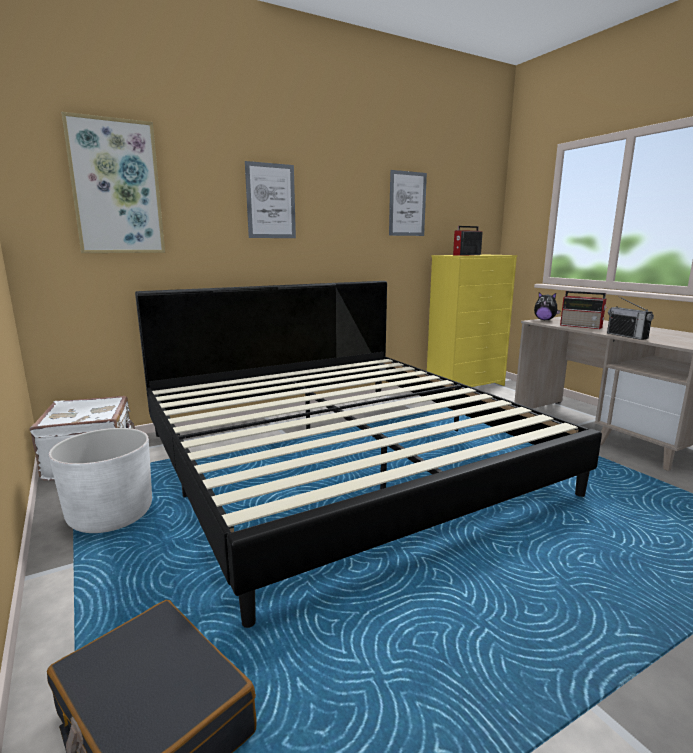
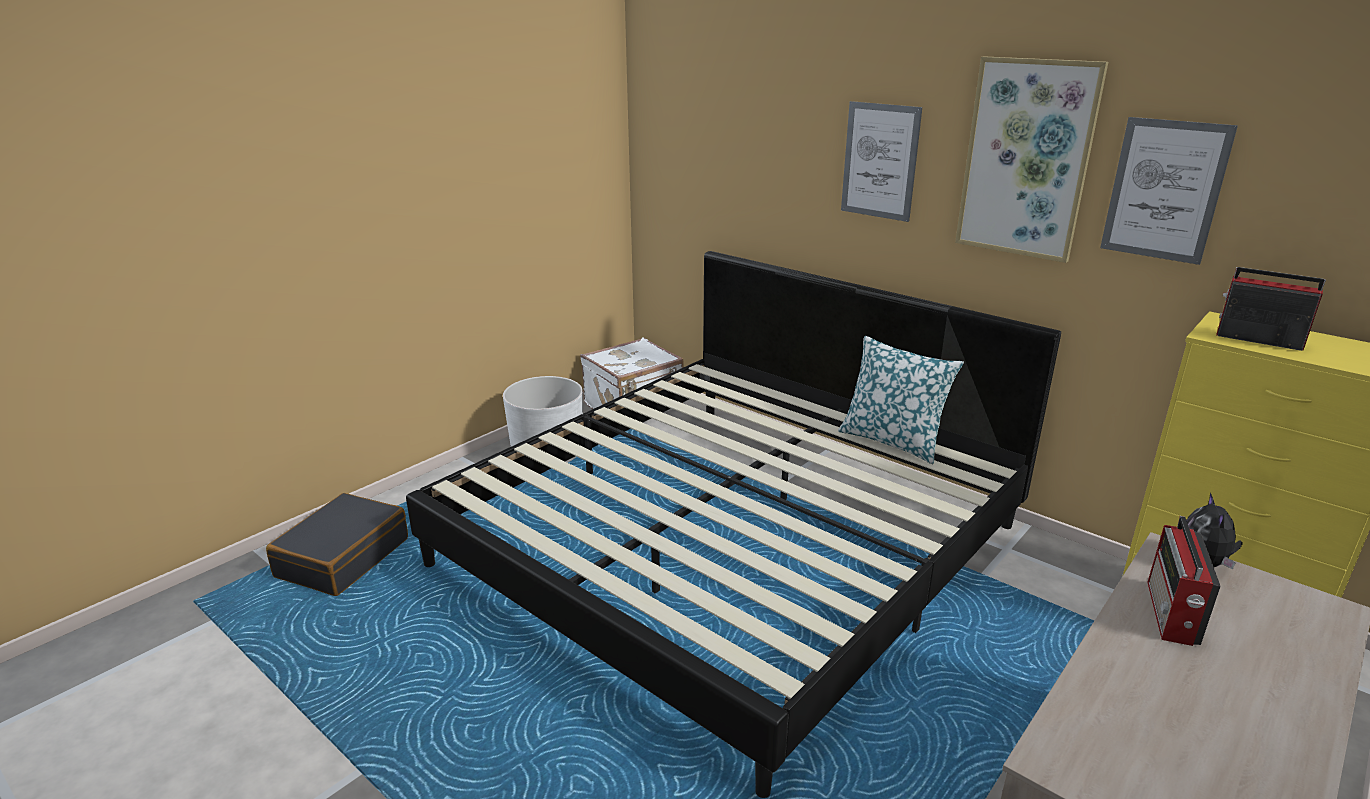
camera: 70 degrees right, 10 degrees up
(116, 188) = (712, 132): picture -> picture (1026, 159)
(336, 369) = (892, 441): none -> pillow
(627, 336) = (1095, 673): radio -> none

